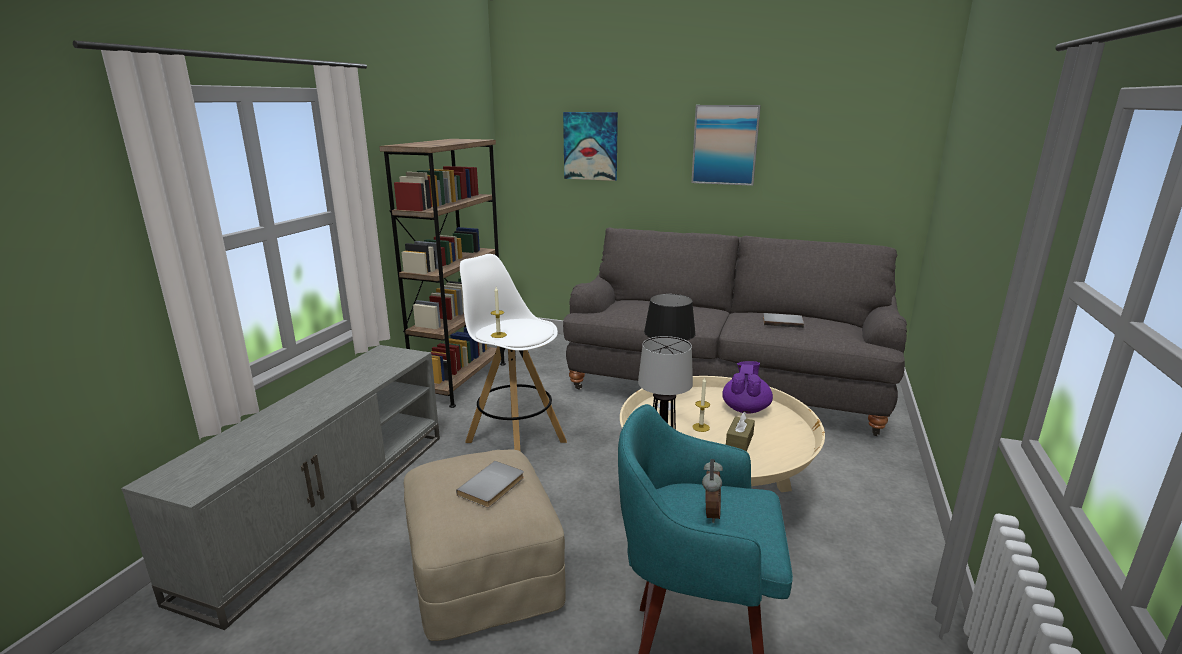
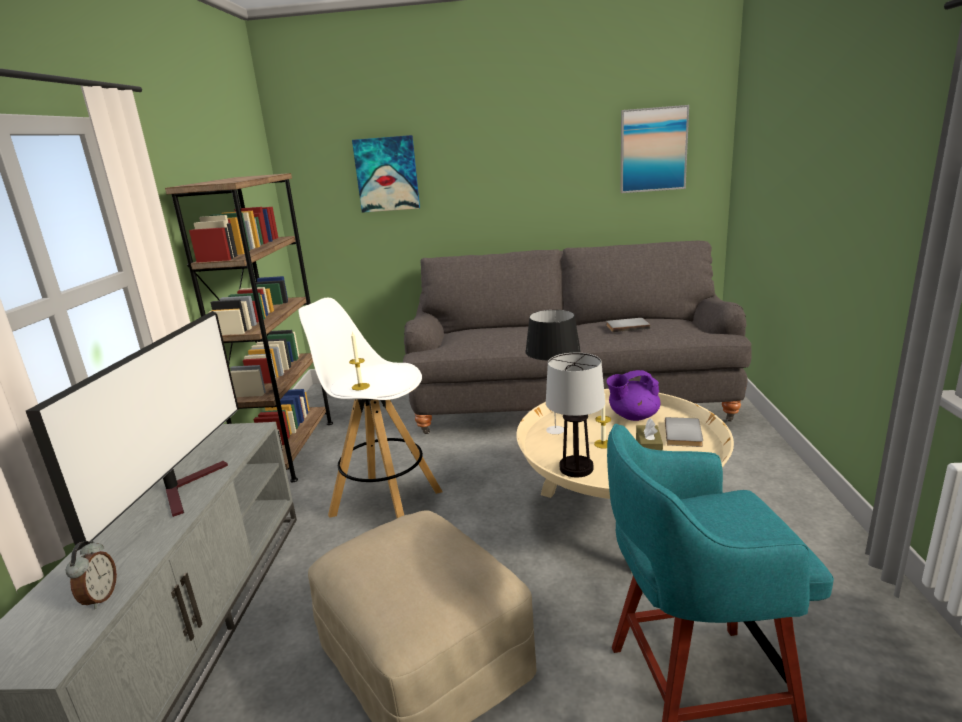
camera: 15 degrees left, 0 degrees up
(340, 390) = (187, 487): none -> television
(493, 486) = (434, 557): grey book -> grey book (685, 434)
(710, 513) = (715, 527): alarm clock -> alarm clock (99, 598)
(725, 145) = (529, 159): picture -> picture (653, 150)
(745, 408) = (633, 416): purple teapot -> purple teapot turned 105 degrees counterclockwise

